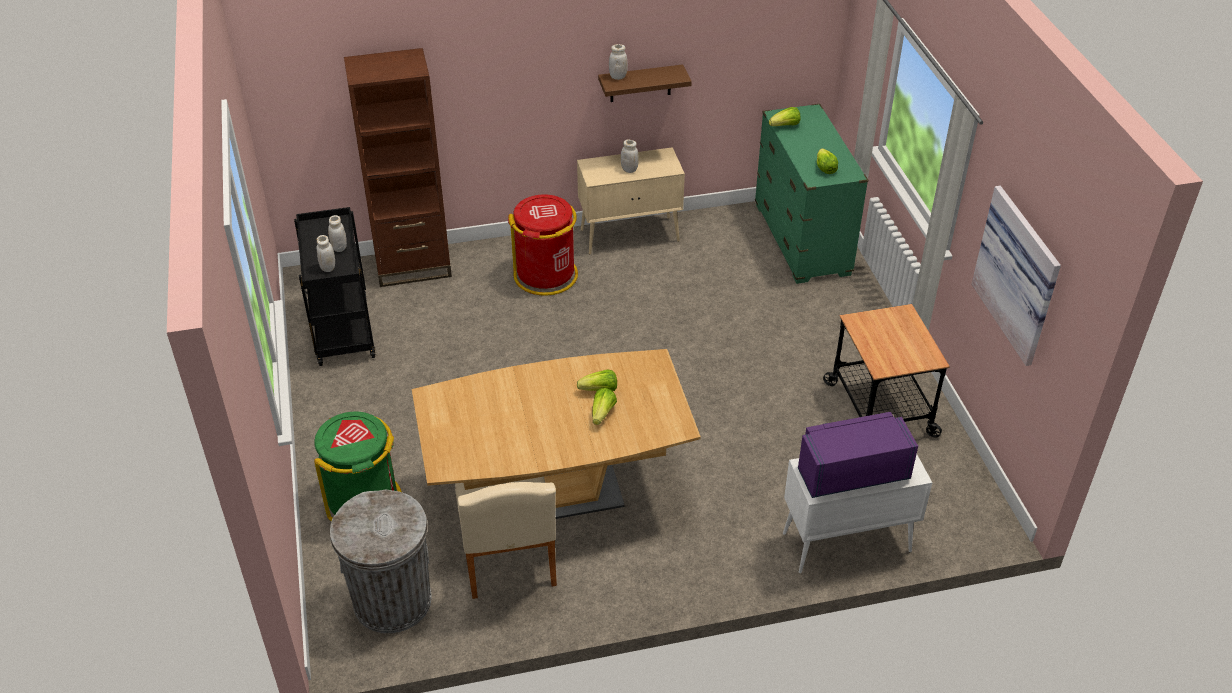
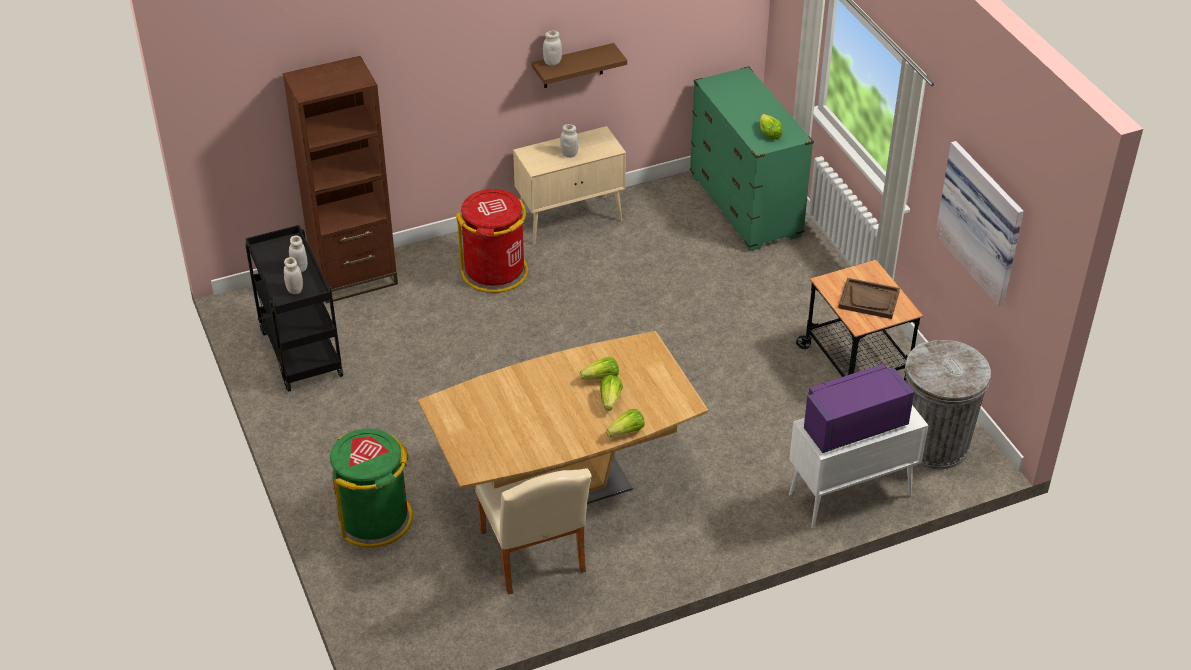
camera: 10 degrees left, 0 degrees up
(392, 601) = (431, 607): grey trash can -> grey trash can (934, 444)
(785, 126) = (720, 93): lettuce -> lettuce (627, 432)
(896, 343) = (869, 300): none -> brown tray

